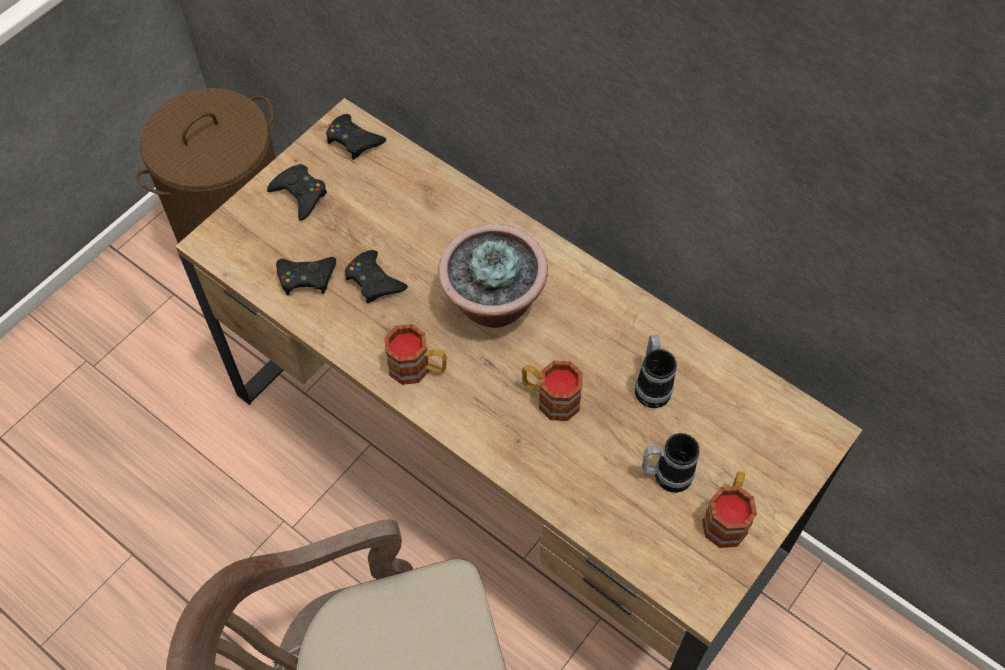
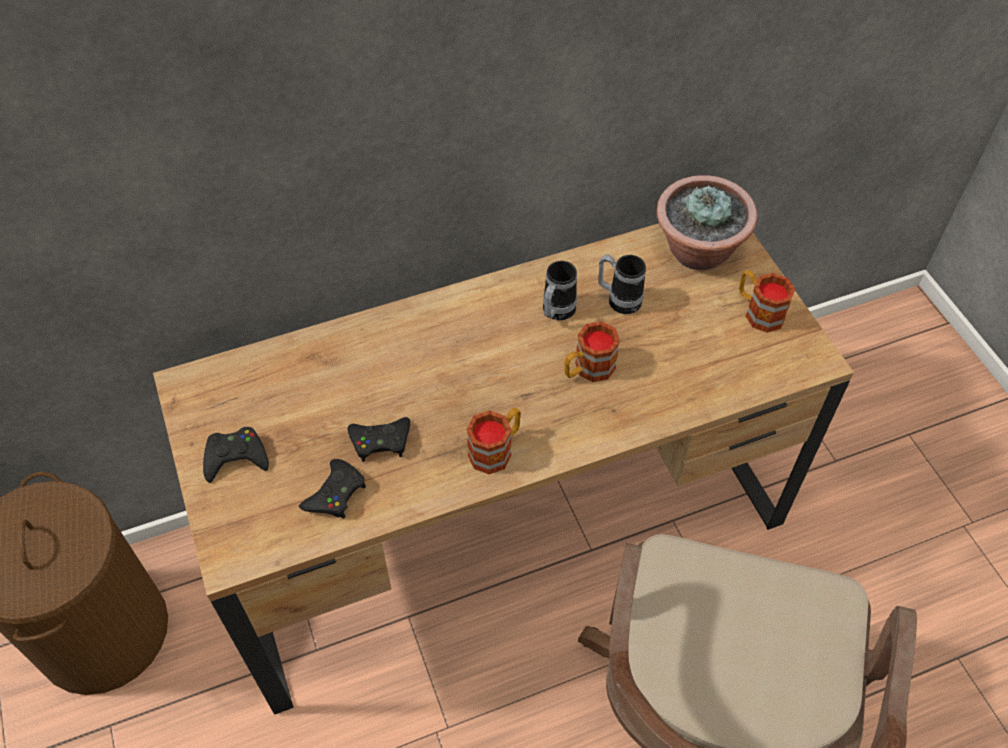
camera: 60 degrees left, 5 degrees down
(354, 140) = (210, 387): black game controller -> none
(492, 304) = (469, 365): potted plant -> potted plant (698, 252)
(665, 475) = (702, 330): mug -> mug (556, 313)

